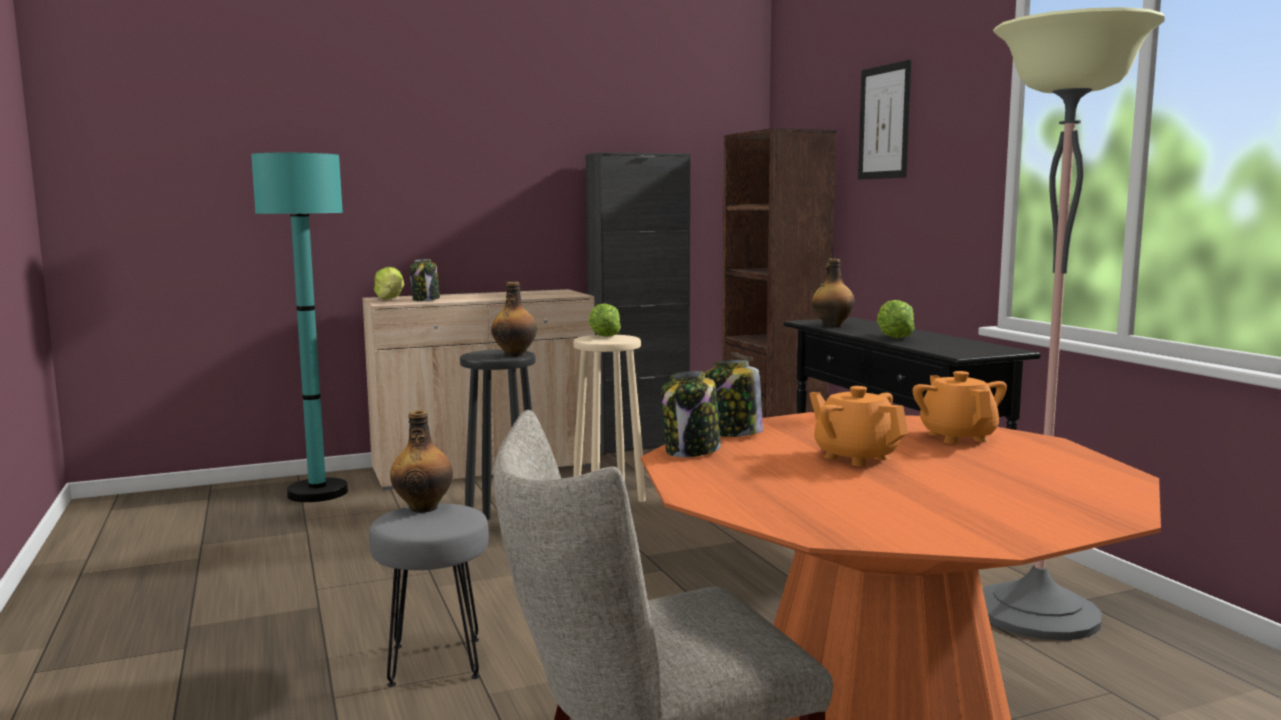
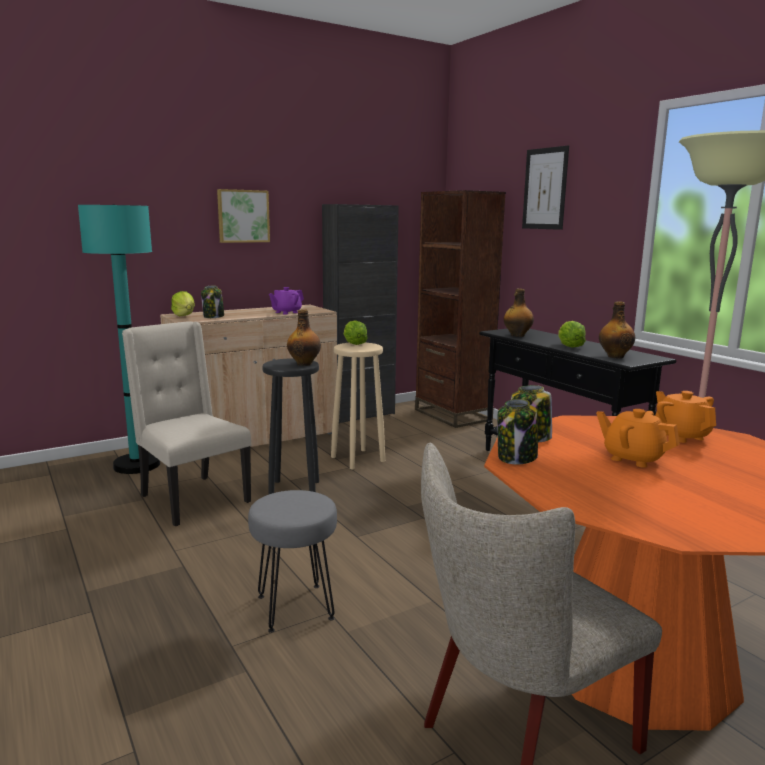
camera: 10 degrees left, 5 degrees up
(367, 533) = (192, 499): none -> beige chair
(424, 507) = (283, 495): bottle -> bottle (615, 356)
(476, 170) = (243, 216): none -> picture
(525, 296) = (286, 312): none -> purple teapot

